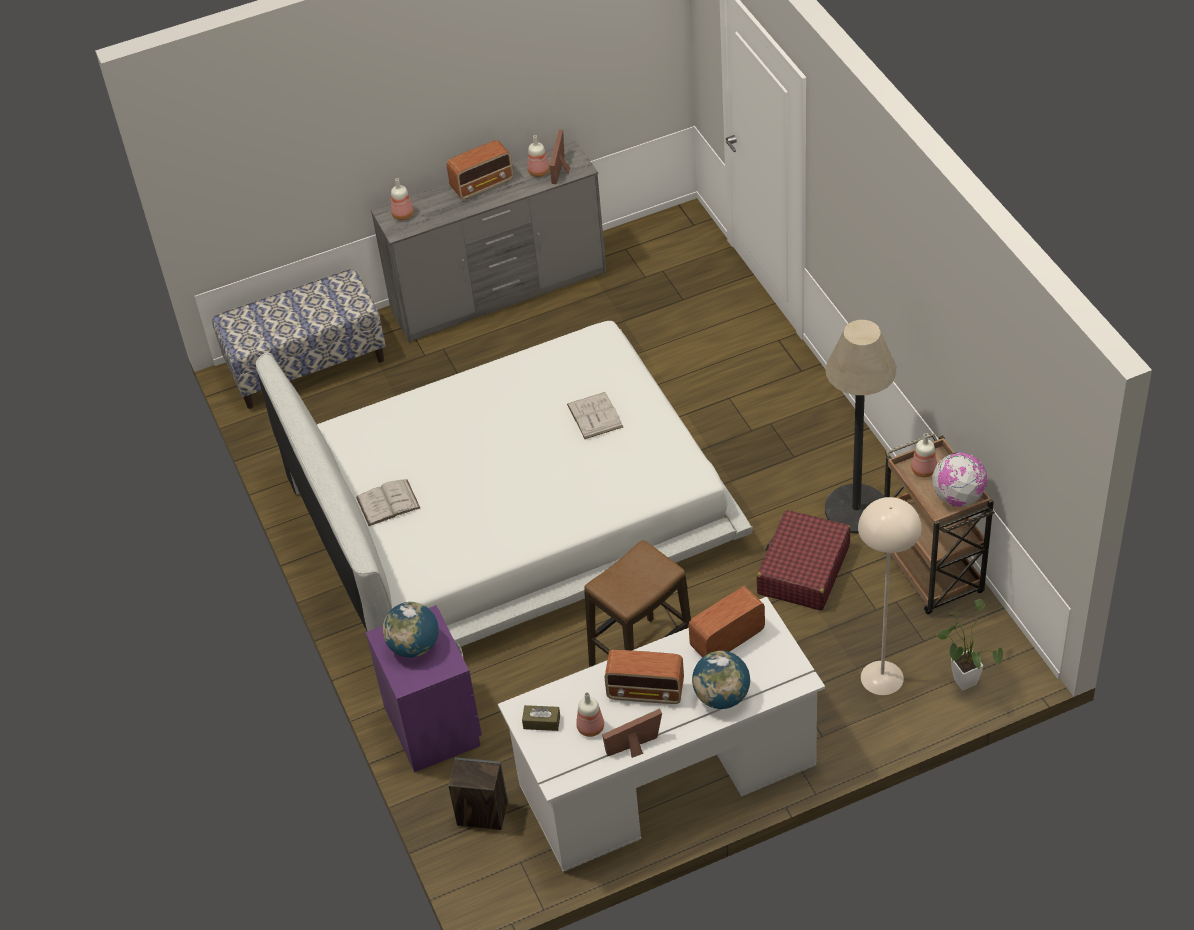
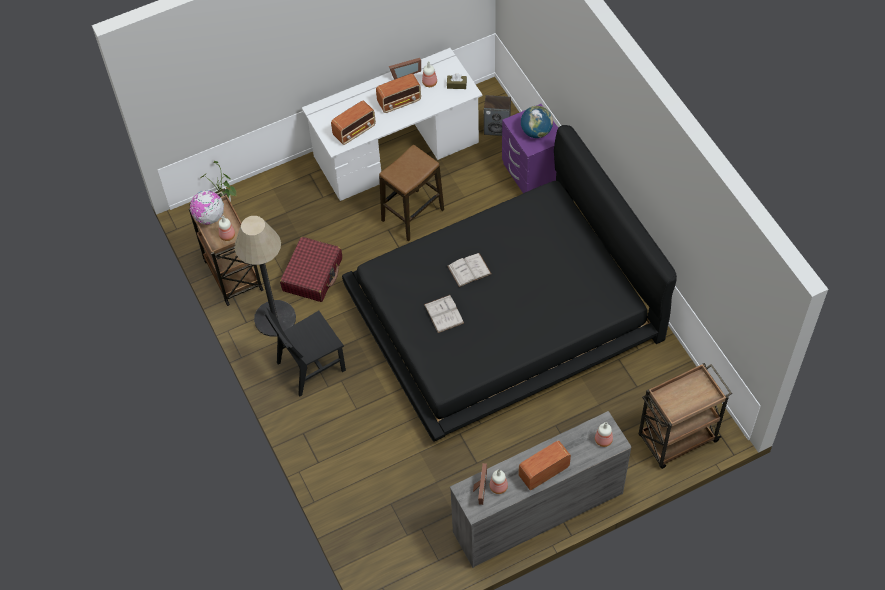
camera: 175 degrees right, 10 degrees up
(307, 364) = (676, 439): bench -> brown cart
(388, 502) = (575, 247): white book -> white book (469, 270)
(510, 513) = (504, 313): white bed -> black bed
(646, 691) = (399, 102): radio -> radio turned 150 degrees clockwise
(722, 696) = (358, 100): globe -> none
(796, 447) = (311, 366): none -> black chair
(882, 678) = (271, 207): beige floor lamp -> none

